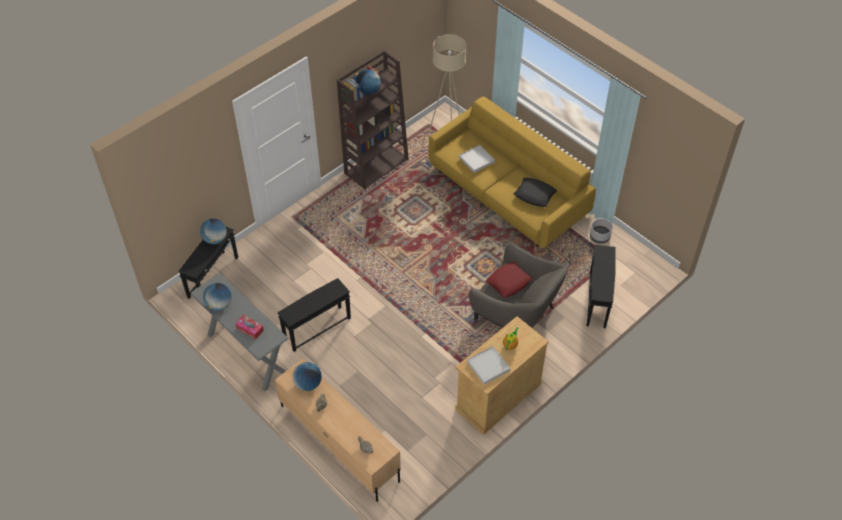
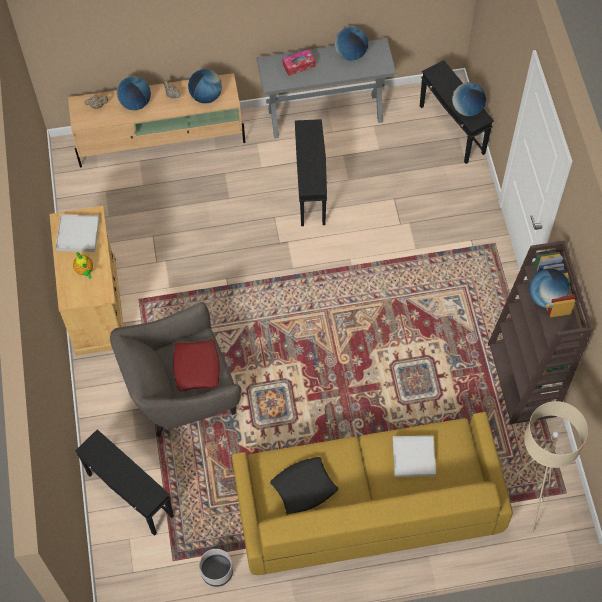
camera: 125 degrees right, 10 degrees up
(345, 425) = (135, 103): none -> globe

